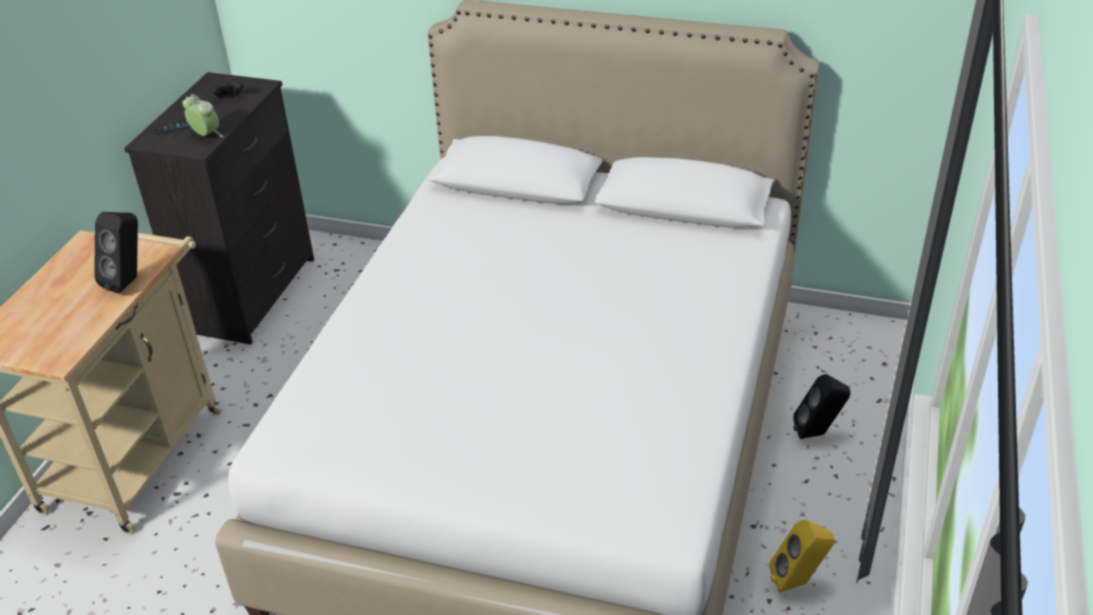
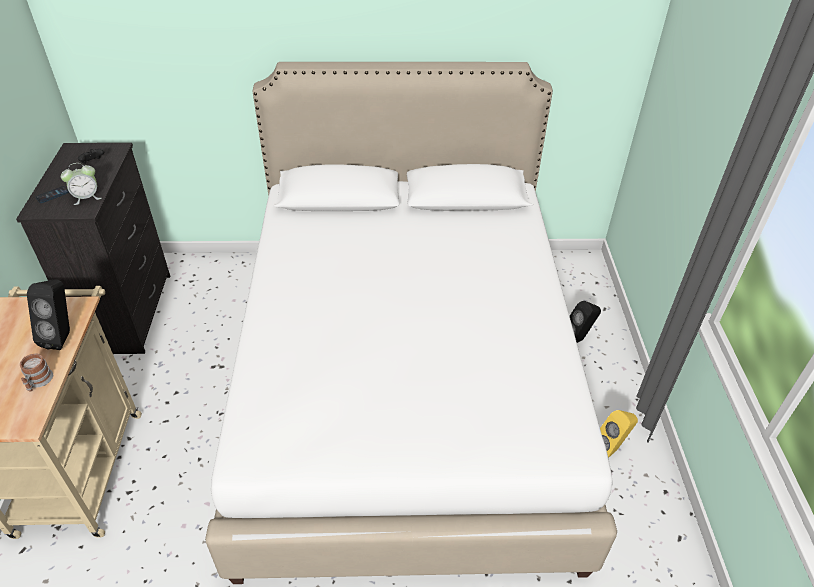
camera: 20 degrees left, 5 degrees up
(86, 322) = (38, 382): none -> mug
(206, 135) = (87, 197): alarm clock -> alarm clock turned 135 degrees clockwise

